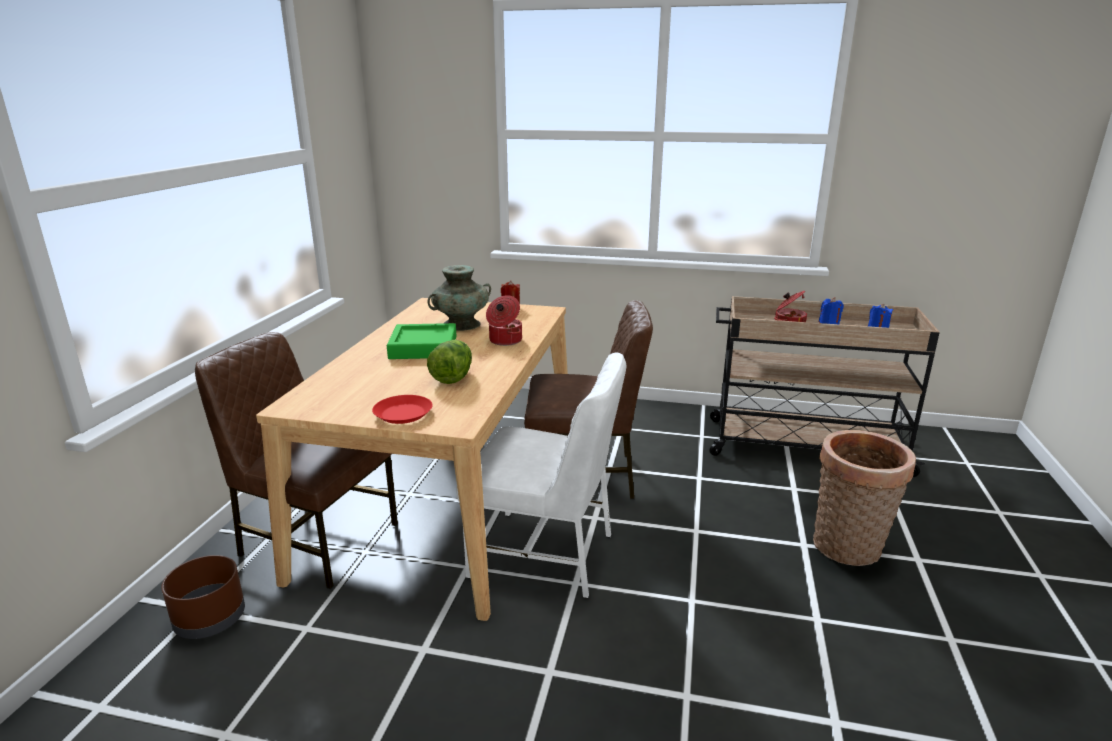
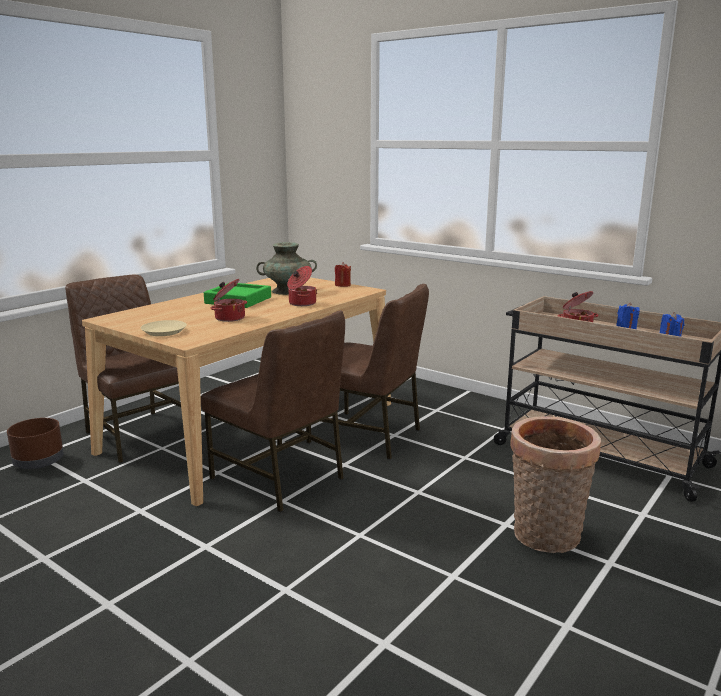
camera: 25 degrees right, 5 degrees down
(403, 414) = (164, 332): red plate -> beige plate
(453, 377) = (229, 318): lettuce -> cooking pot
(545, 555) = (279, 478): white chair -> brown chair

